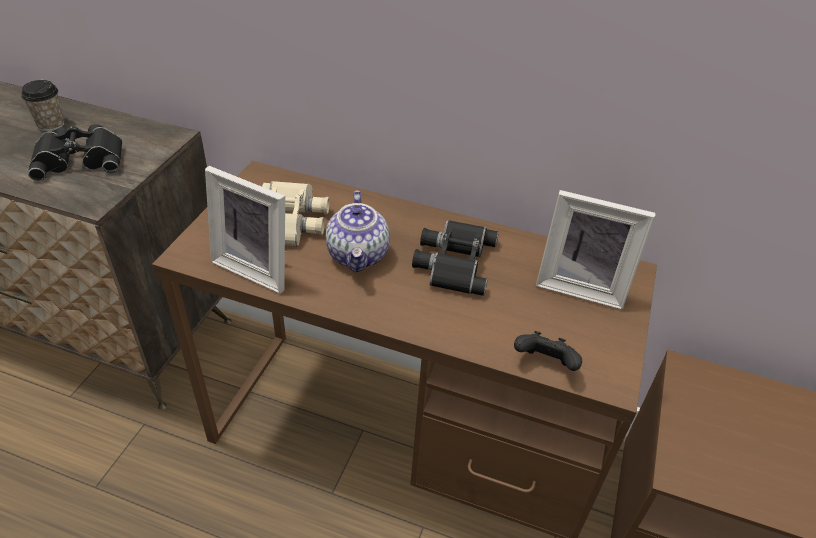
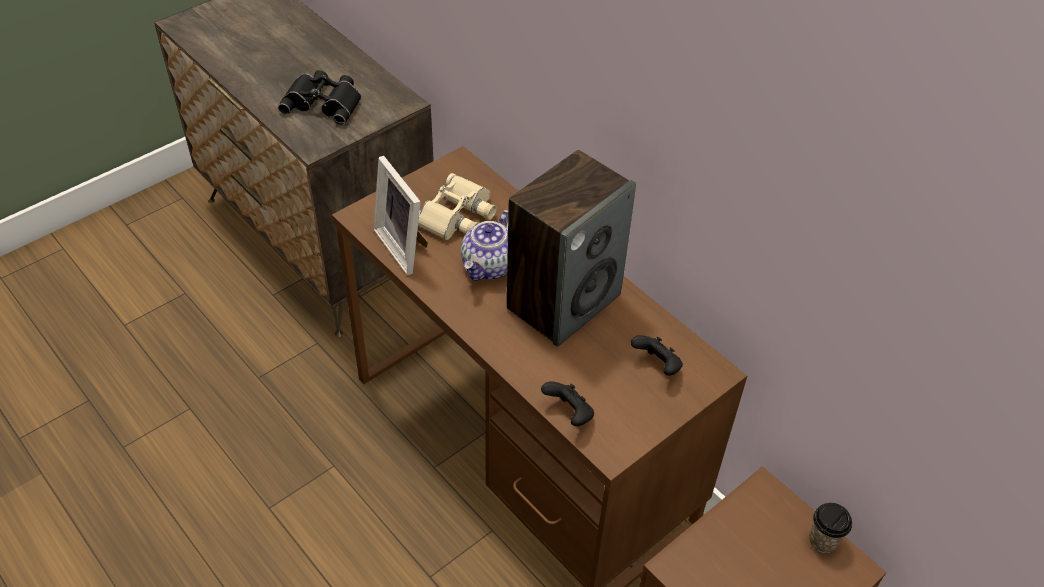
camera: 30 degrees right, 5 degrees up
(51, 124) = (319, 61): cup -> cup (823, 540)
(453, 261) = (563, 301): black binoculars -> speaker
(581, 285) = (657, 365): picture frame -> black game controller

